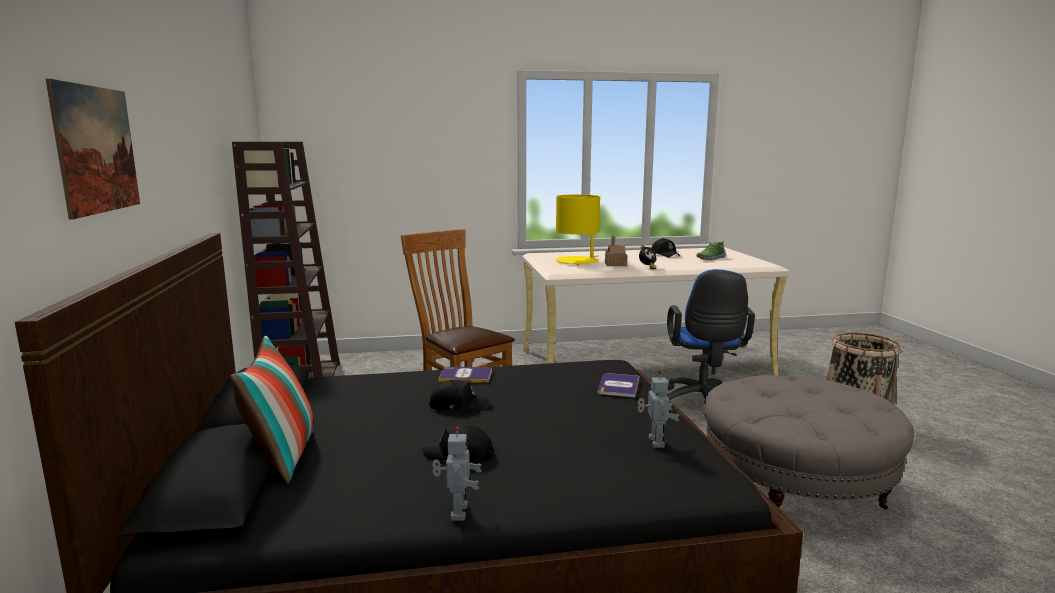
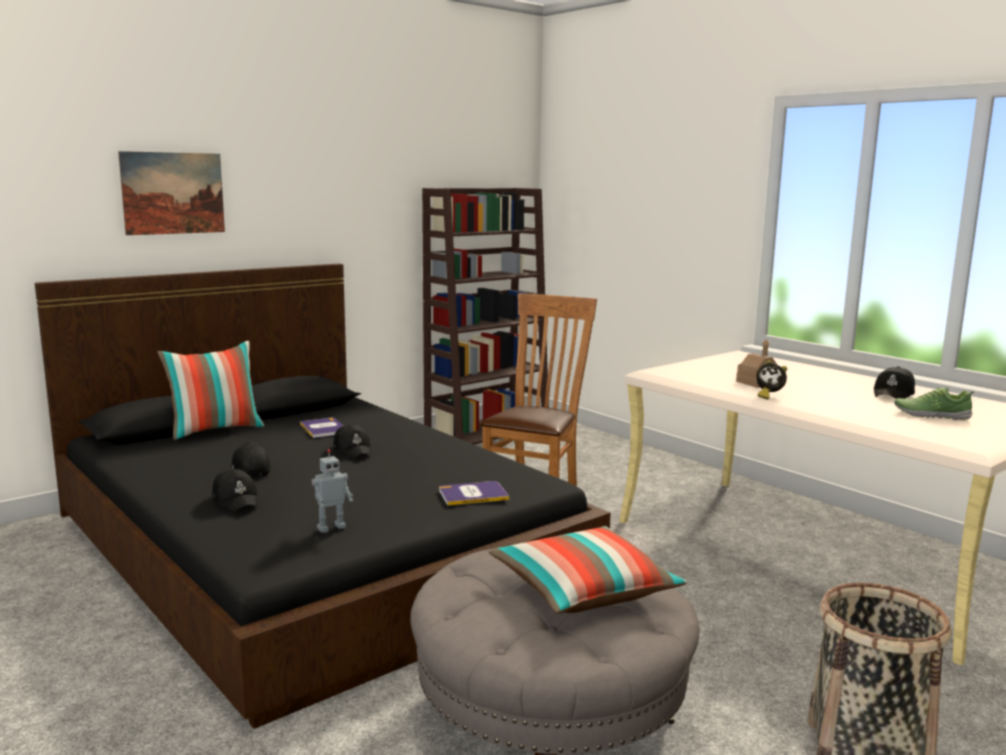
camera: 60 degrees right, 0 degrees up
(457, 512) = (156, 488): toy robot -> none
(466, 375) = (428, 439): book -> book (324, 428)
(550, 472) = (236, 500): none -> black cap
(577, 261) = (734, 369): yellow table lamp -> none
(702, 405) = (728, 617): blue office chair -> none
(805, 392) = (583, 591): none -> pillow

